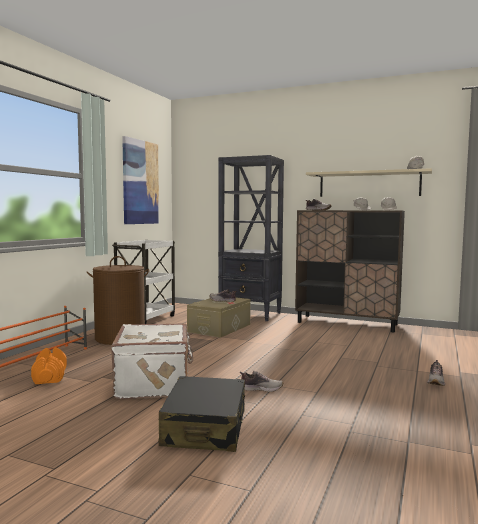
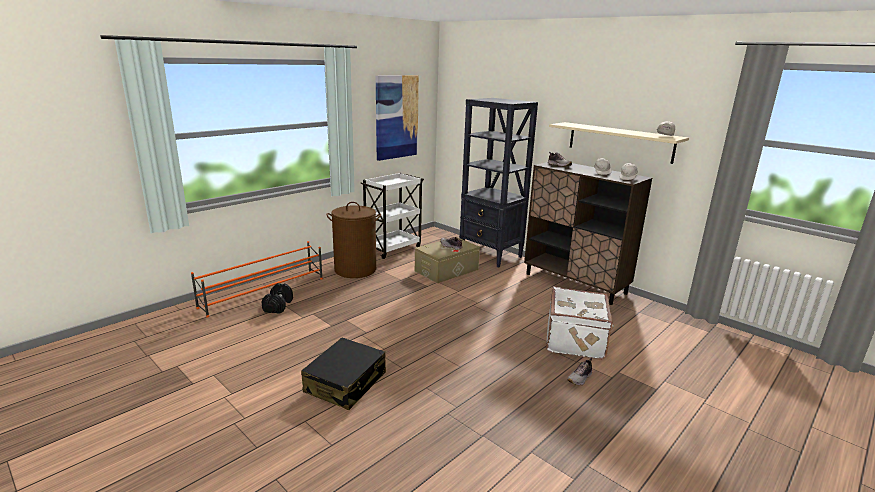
camera: 20 degrees right, 15 degrees up
(50, 377) = (278, 306): orange dumbbell -> black dumbbell
(154, 383) = (344, 329): white suitcase -> white suitcase (576, 341)
(261, 389) = (418, 353): shoe -> none

